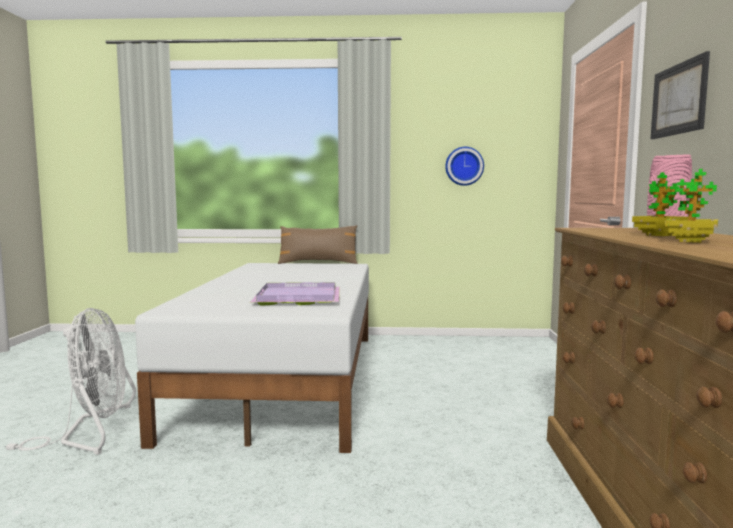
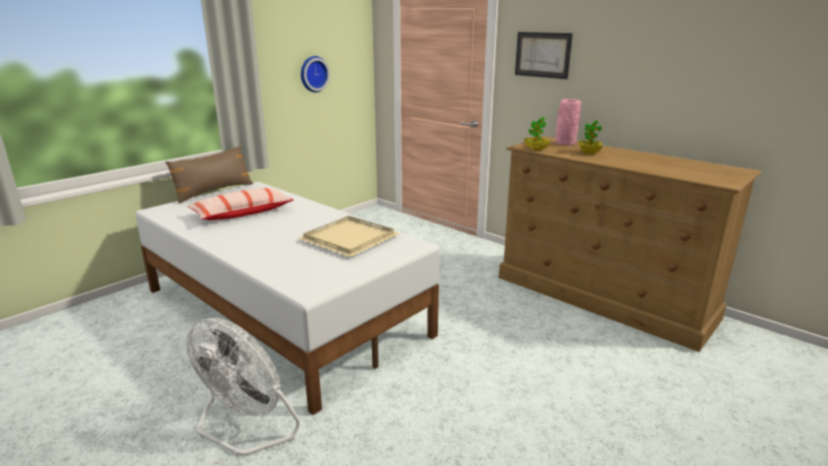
camera: 50 degrees left, 15 degrees up
(291, 273) = (242, 213): none -> pillow
(296, 298) = (349, 239): purple tray -> beige tray
(690, 241) = (626, 160): potted plant -> potted plant (536, 149)

